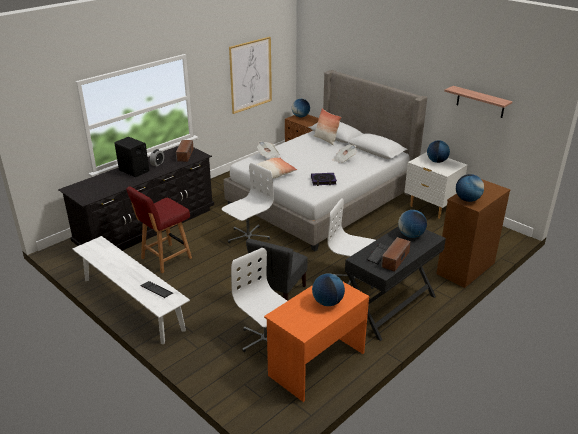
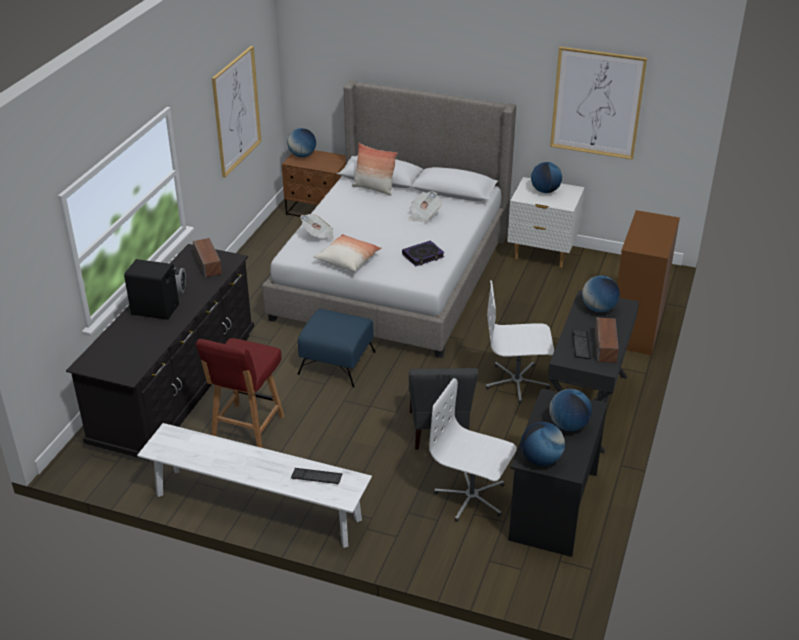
camera: 25 degrees left, 5 degrees up
(248, 237) = (337, 363): white office chair -> blue ottoman
(316, 363) = (552, 506): orange desk -> black desk
(467, 200) = (644, 245): globe -> globe (541, 459)
(480, 102) = (597, 103): shelf -> picture

